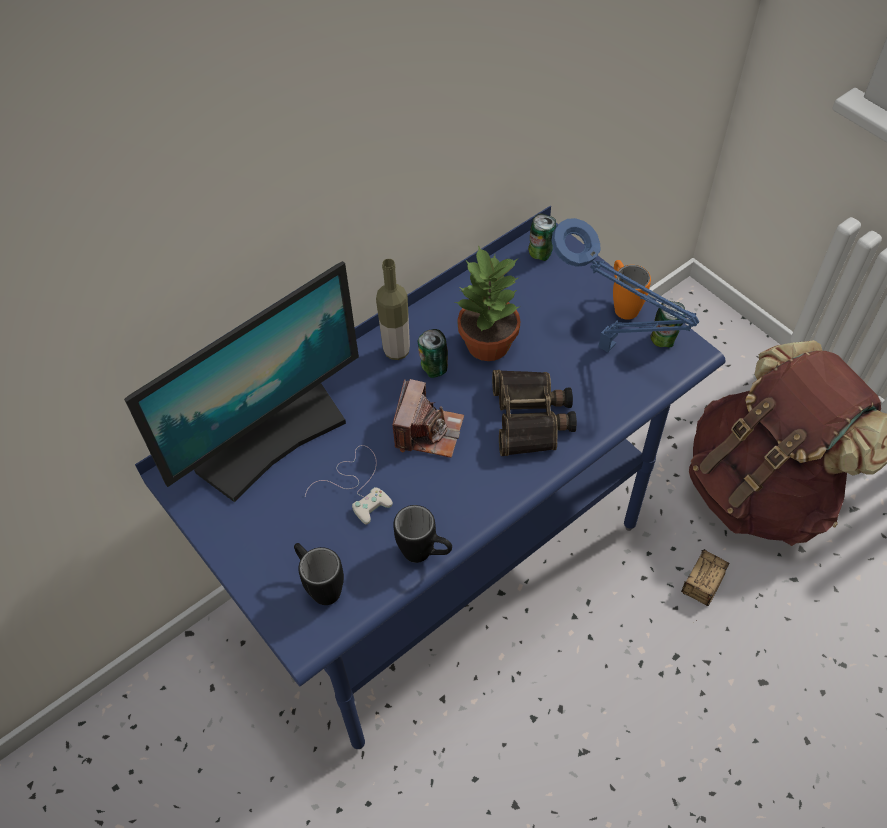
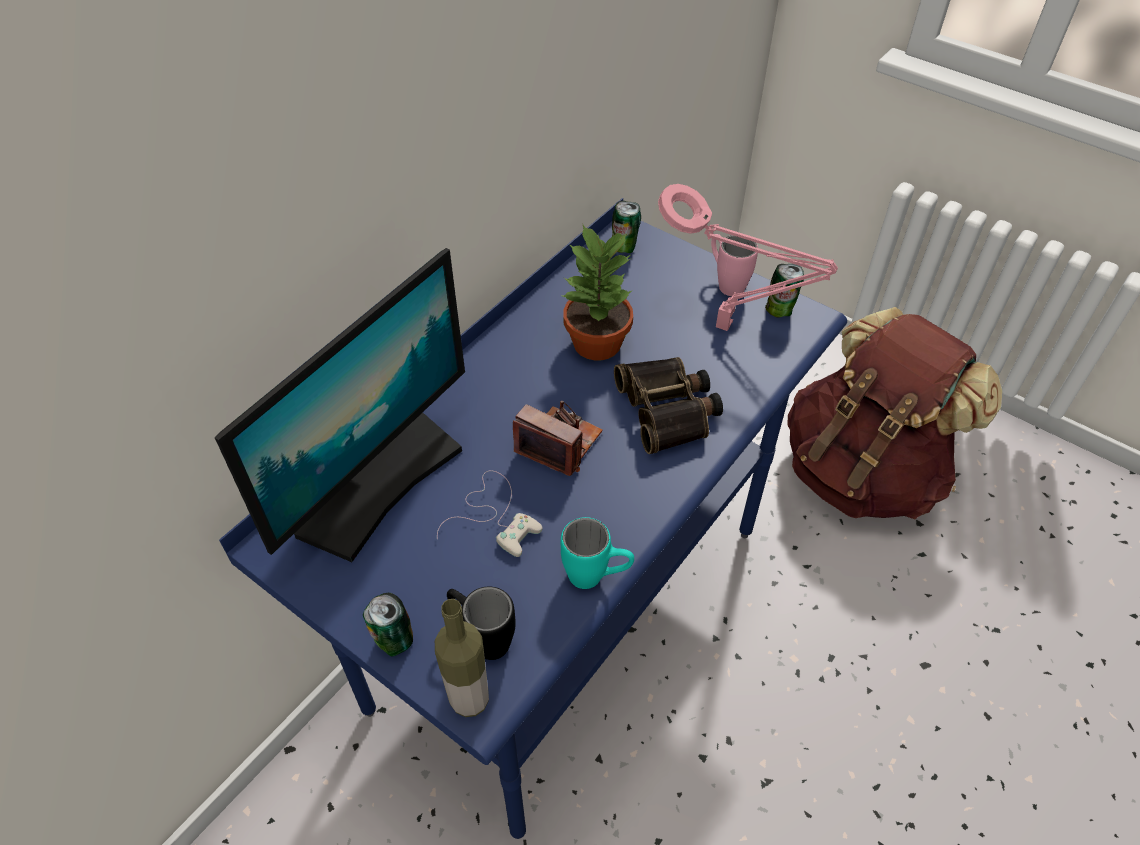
camera: 15 degrees left, 5 degrees down
(396, 351) = (498, 366): bottle -> bottle (469, 700)
(425, 554) = (596, 577): black mug -> turquoise mug
(428, 431) = (559, 443): camera -> camera turned 60 degrees counterclockwise
(433, 369) = (545, 378): can -> can (394, 642)
(611, 349) = (729, 328): blue table lamp -> pink table lamp
(622, 304) = (725, 282): orange mug -> pink mug
(690, 606) = (829, 602): storage box -> none

